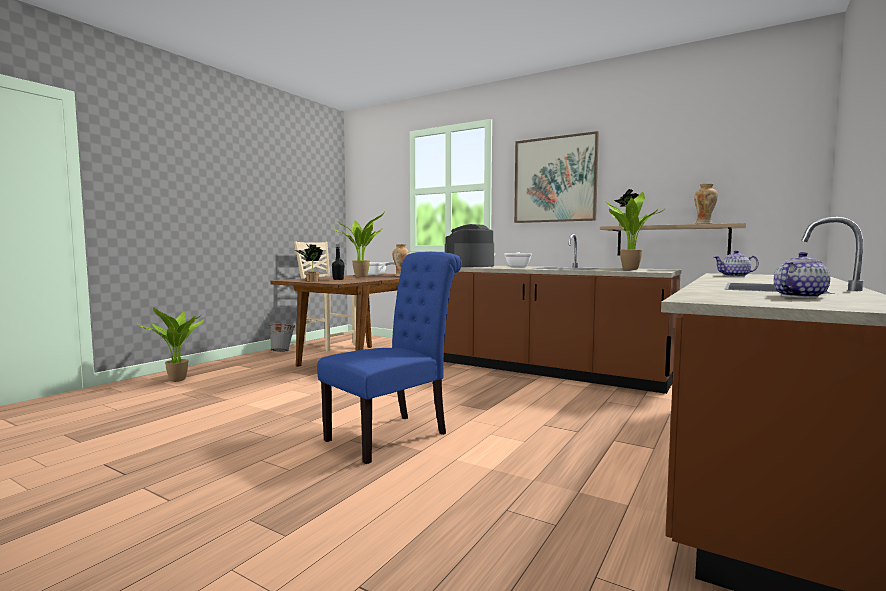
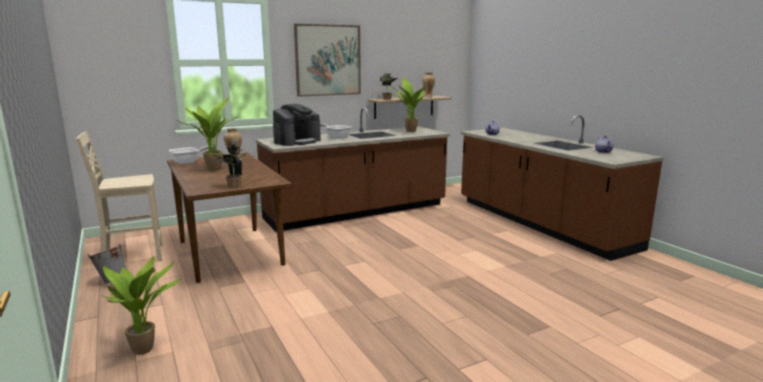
camera: 60 degrees left, 10 degrees up
(393, 435) = (436, 277): blue chair -> none
(469, 266) = (297, 141): coffee machine -> coffee machine turned 120 degrees counterclockwise

